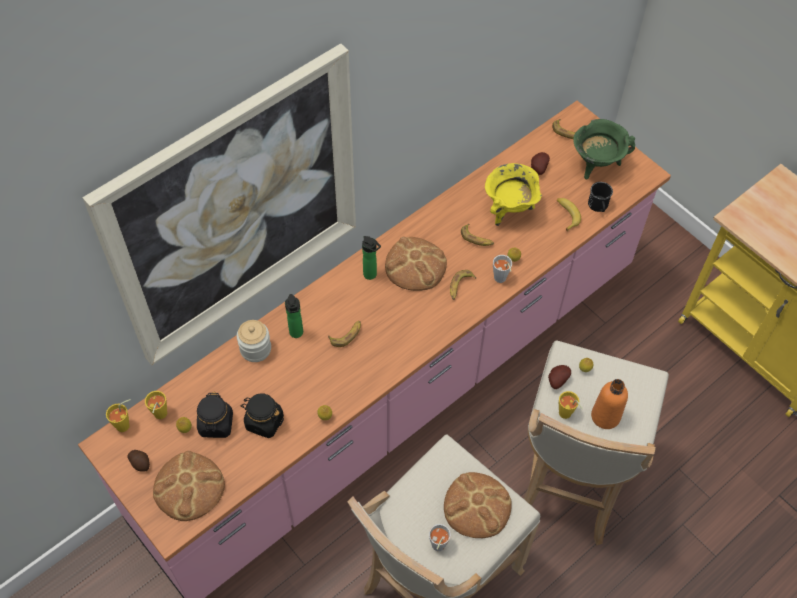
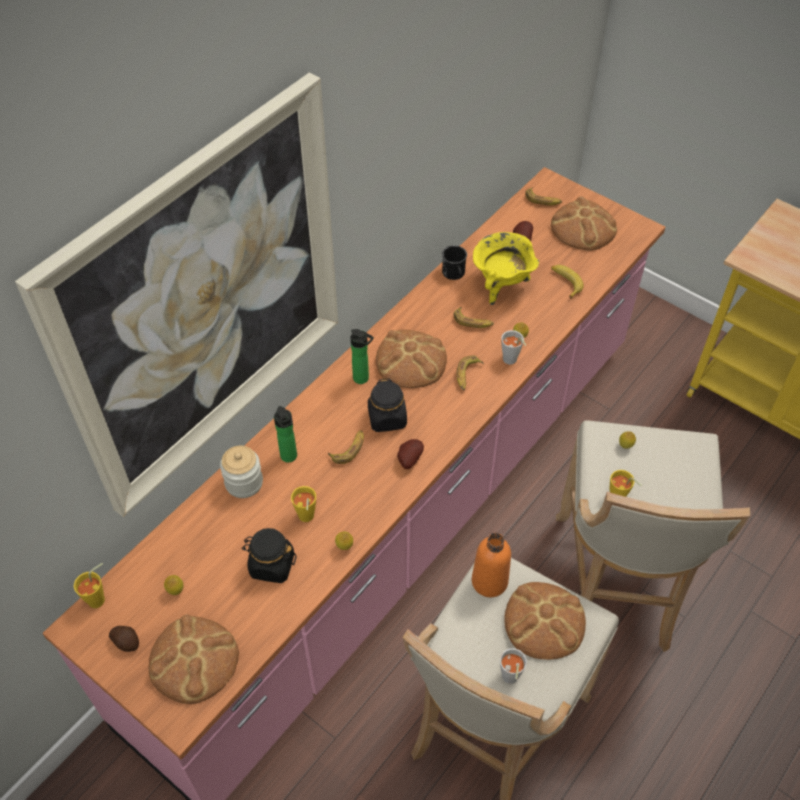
camera: 10 degrees left, 5 degrees down
(159, 416) = (141, 580): yellow cup -> yellow cup (306, 518)
(216, 424) = (213, 578): black jar -> black jar (387, 418)
(556, 380) = (597, 463): potato -> potato (408, 459)
(596, 165) = (583, 227): green cooking pot -> bread
(598, 206) = (597, 269): black mug -> black mug (454, 274)
(605, 416) = (663, 493): orange bottle -> orange bottle (489, 581)

